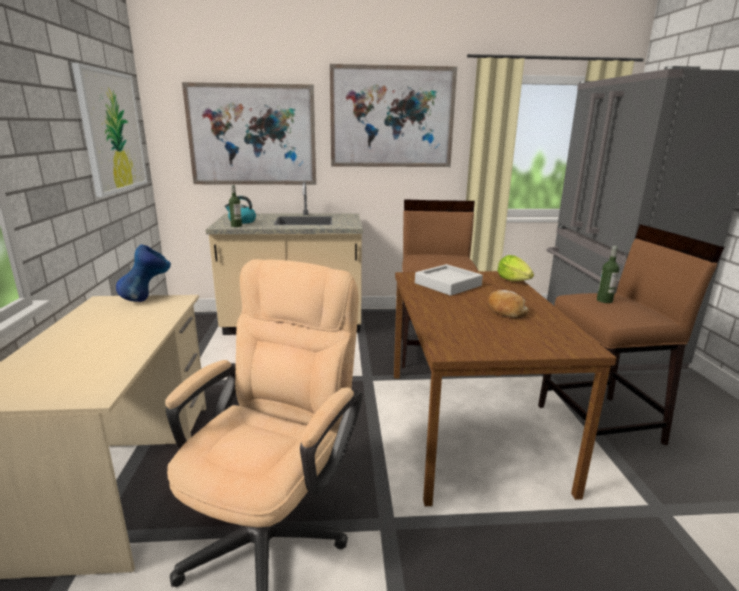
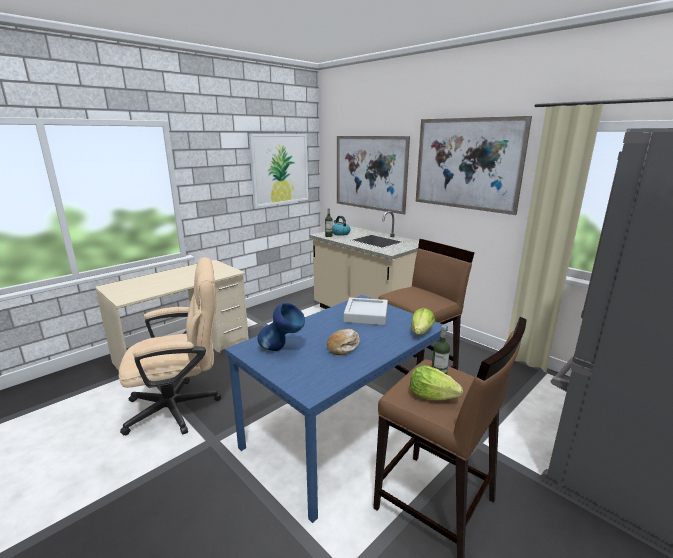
camera: 50 degrees right, 0 degrees up
(148, 299) = (224, 267): blue vase -> blue vase (282, 350)
(468, 424) = (342, 431): brown dining table -> blue dining table
(630, 310) = (431, 396): none -> lettuce

